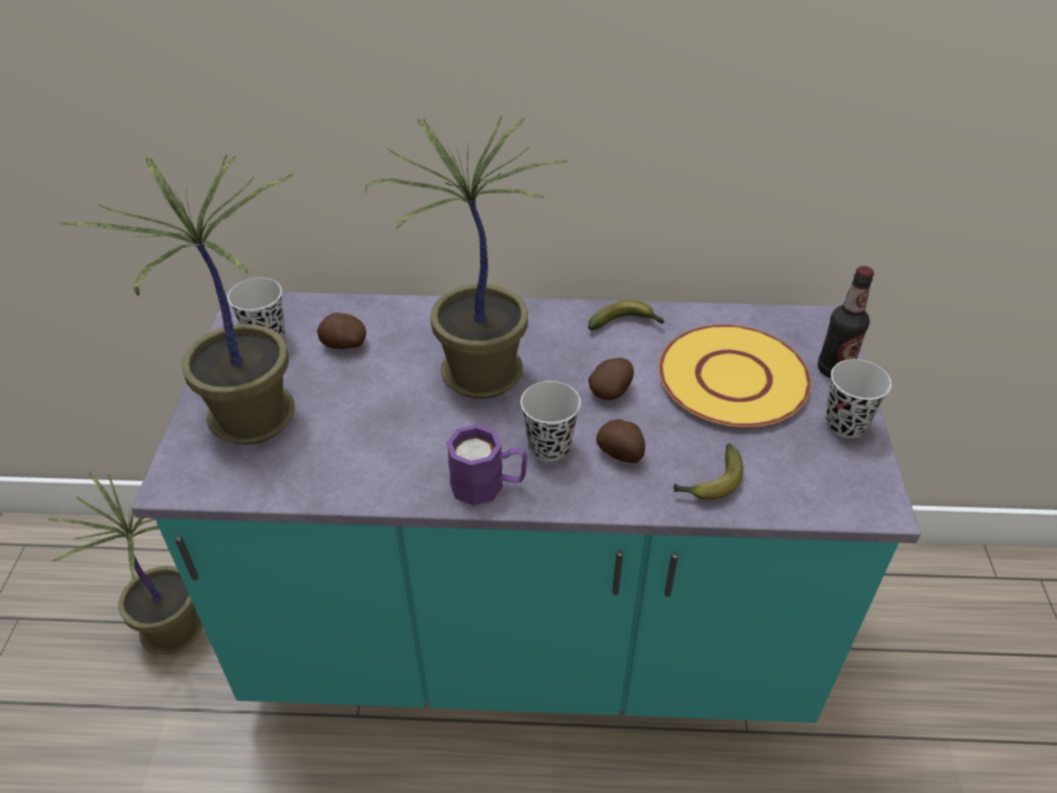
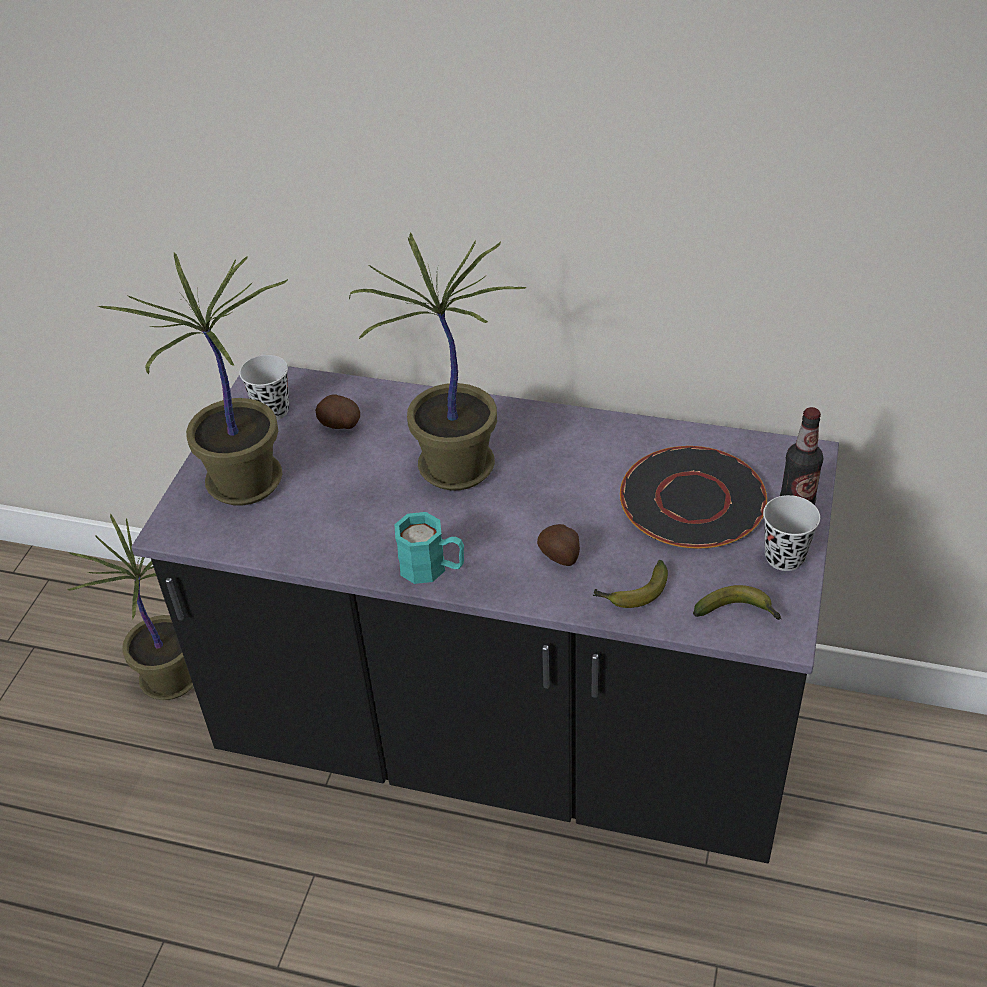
camera: 15 degrees right, 0 degrees up
(488, 485) = (432, 568): purple mug -> turquoise mug
(528, 635) = (508, 738): turquoise counter -> black counter
(549, 447) = (497, 542): black cup -> none
(612, 391) = (572, 498): potato -> none
(626, 324) = (608, 435): banana -> banana (739, 612)
(733, 377) = (693, 499): yellow plate -> black plate

